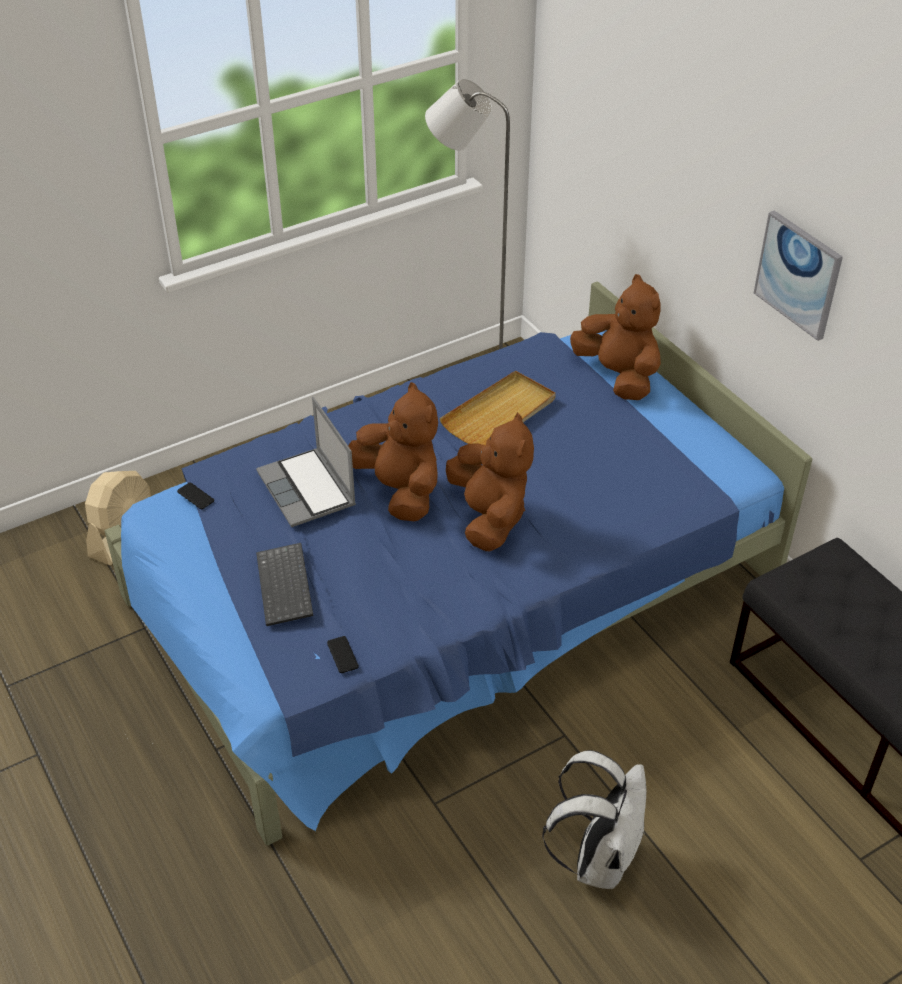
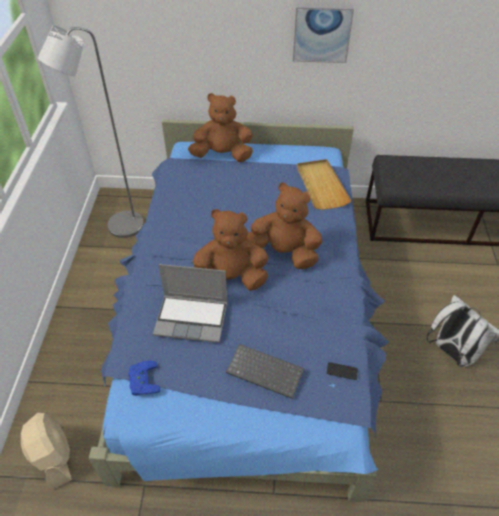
camera: 55 degrees left, 5 degrees up
(195, 496) = (141, 380): phone -> blue game controller
(499, 414) = (210, 207): beige tray -> beige tray (321, 186)

